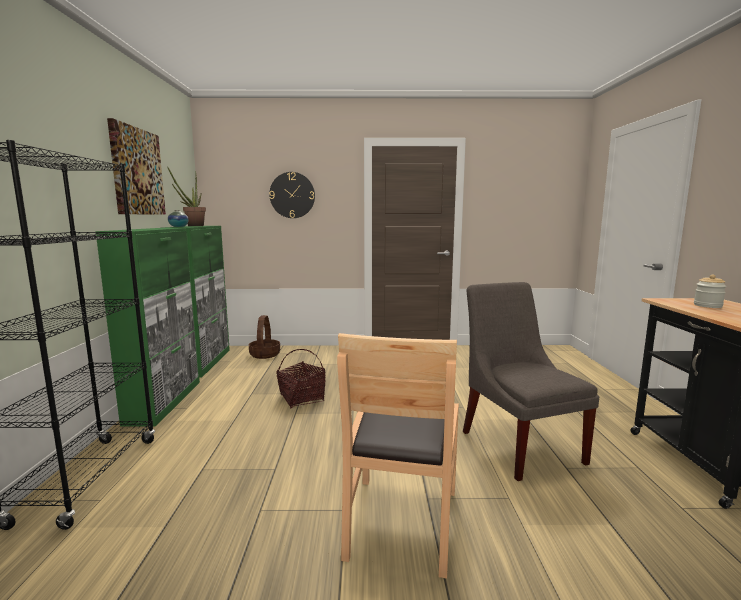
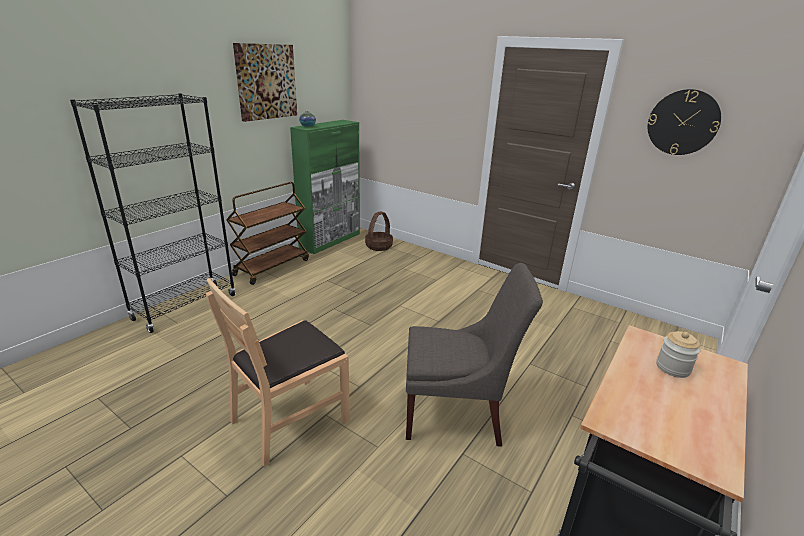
camera: 35 degrees right, 15 degrees up
(165, 401) = (272, 267): green cabinet -> brown cart
(192, 226) = (327, 123): potted plant -> none
(292, 195) = (422, 97): wall clock -> wall clock (683, 122)
(301, 398) = (353, 298): basket -> none
(518, 443) = (457, 413): grey chair -> grey chair turned 75 degrees clockwise

